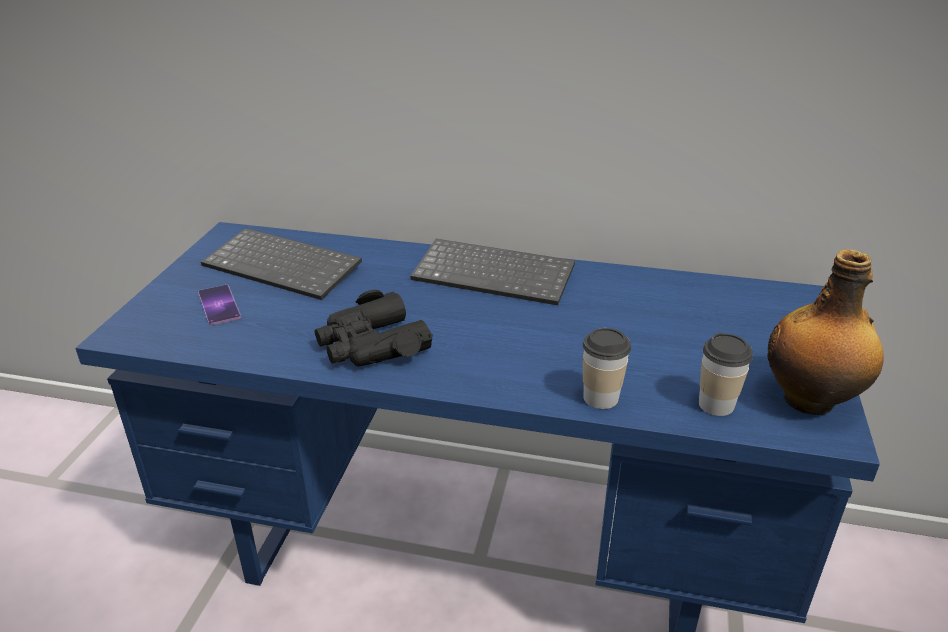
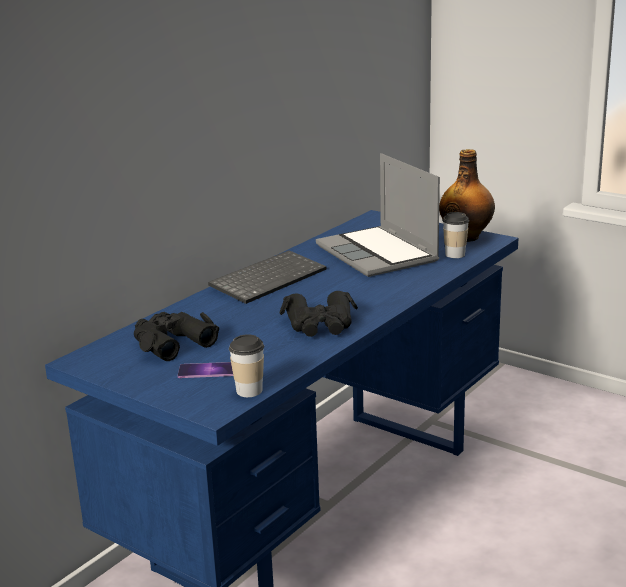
camera: 65 degrees left, 10 degrees down
(285, 266) = (171, 342): keyboard -> black binoculars
(601, 398) = (429, 276): cup -> cup (249, 390)
(650, 333) = (379, 254): none -> laptop

